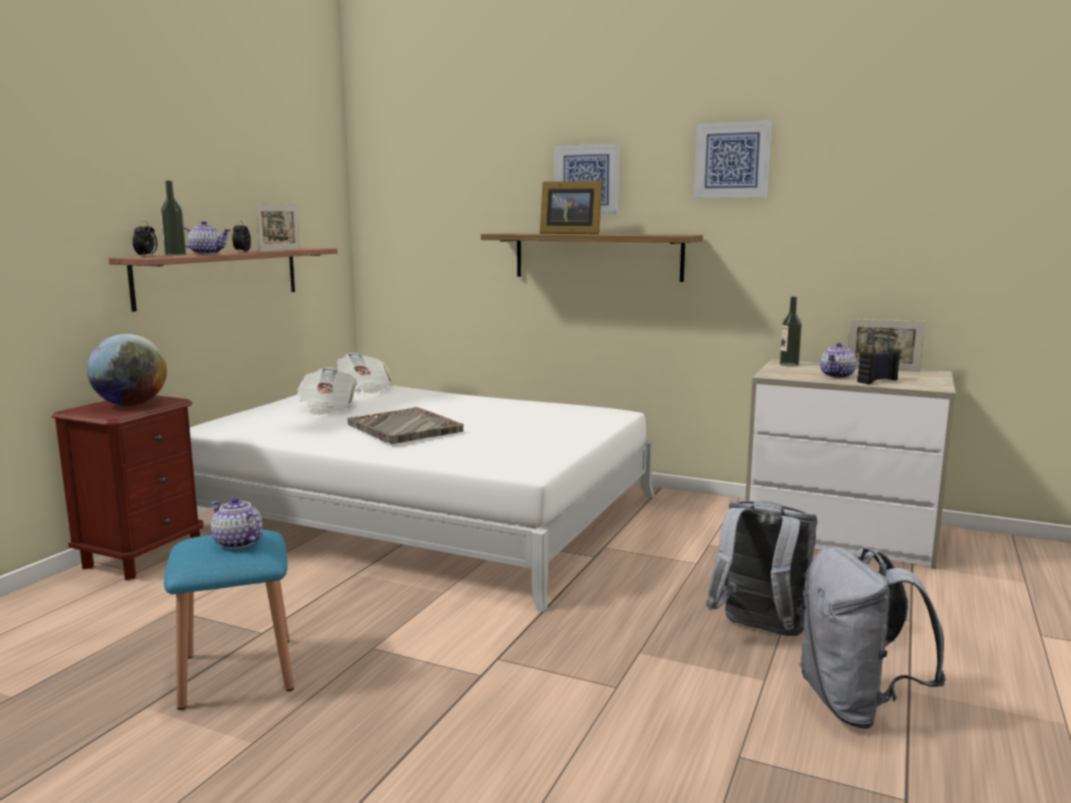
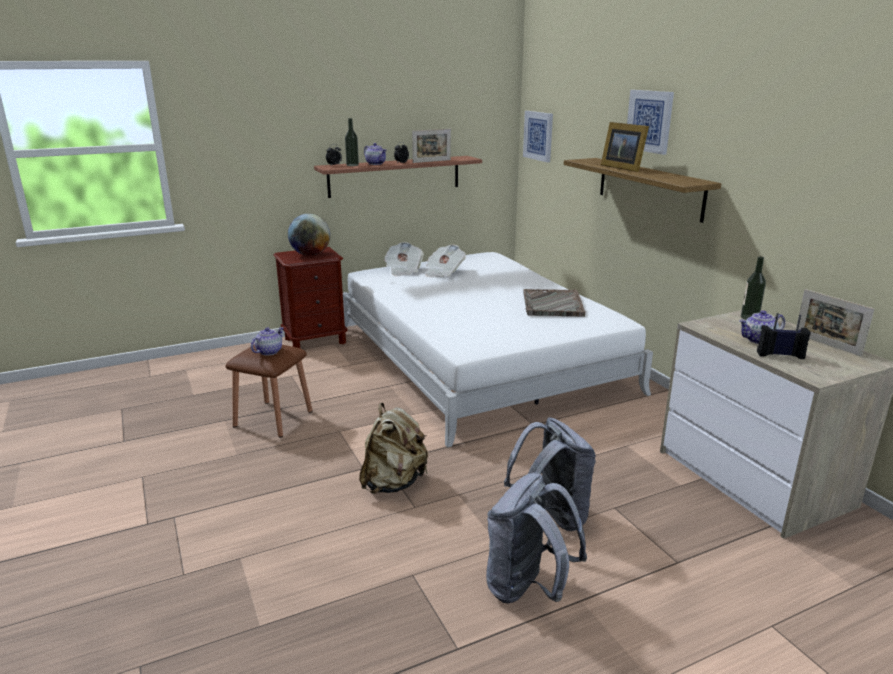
camera: 40 degrees right, 10 degrees up
(237, 543) = (269, 351): teapot -> teapot turned 45 degrees clockwise
(237, 672) = (273, 418): blue stool -> brown stool
(365, 388) = (489, 261): newspaper -> newspaper (403, 270)
(405, 428) = (454, 300): grey tray -> grey tray (552, 304)
(548, 674) = (393, 483): none -> beige backpack
(732, 160) = (751, 117): picture -> picture (538, 136)

